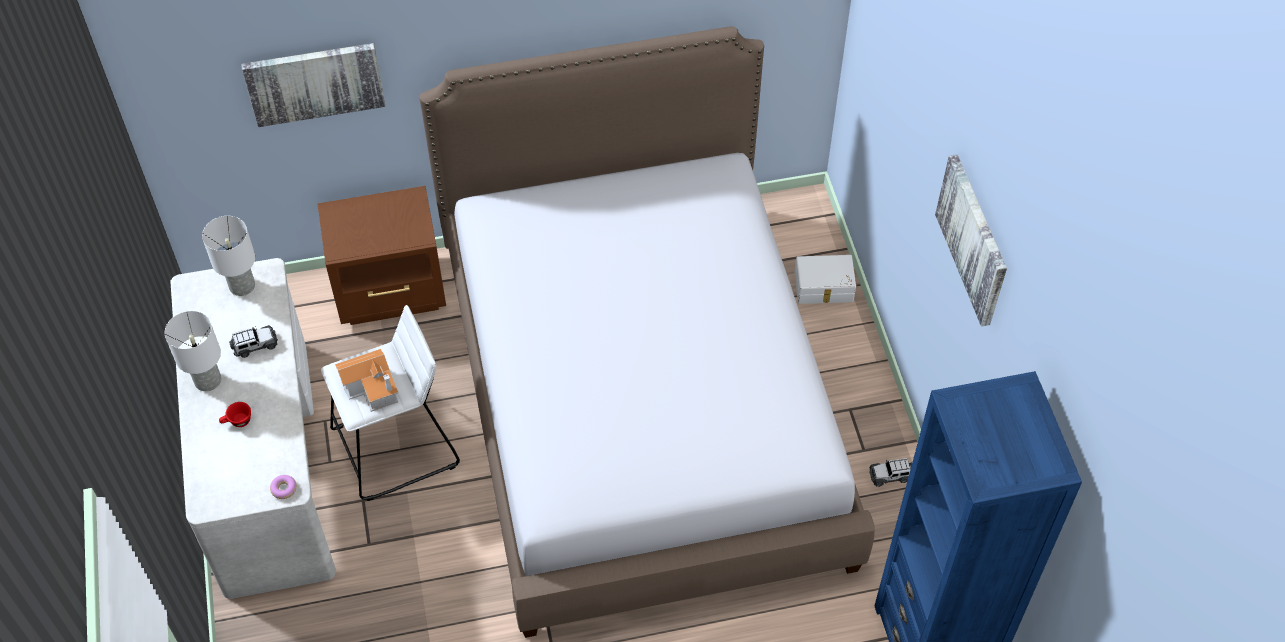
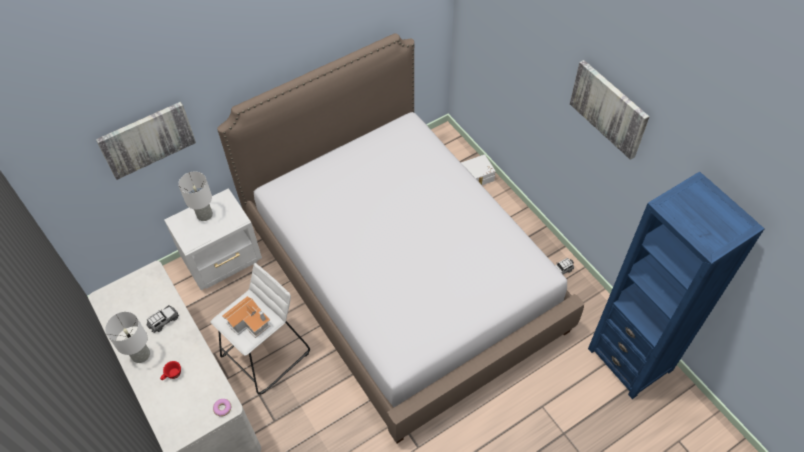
camera: 20 degrees left, 0 degrees up
(241, 285) = (138, 285): white table lamp -> white table lamp (204, 214)
(392, 292) = (224, 261): brown nightstand -> white nightstand

